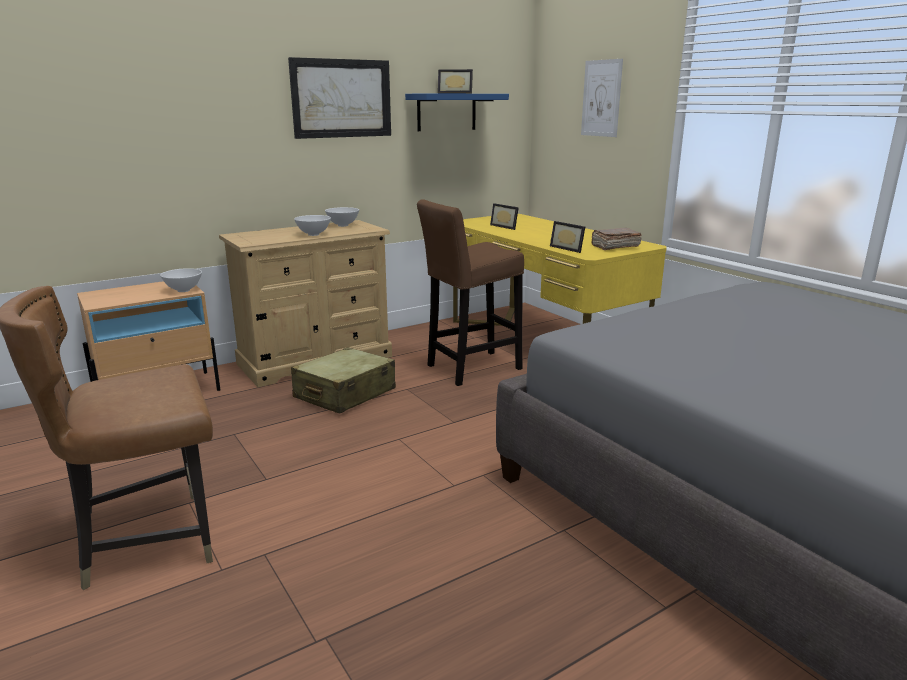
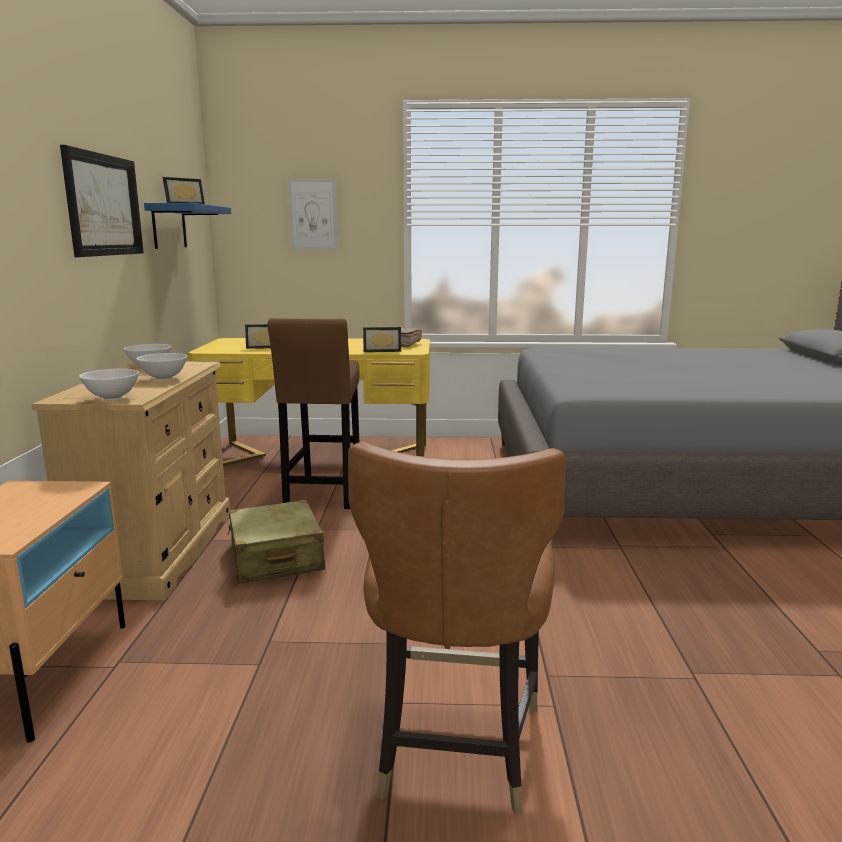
camera: 55 degrees left, 5 degrees down
(184, 290) = (73, 489): white bowl -> white bowl (112, 398)

